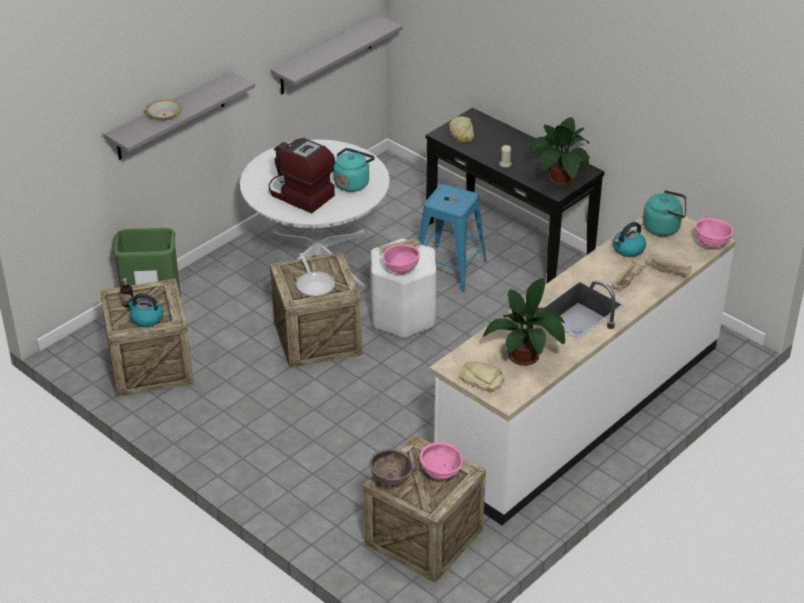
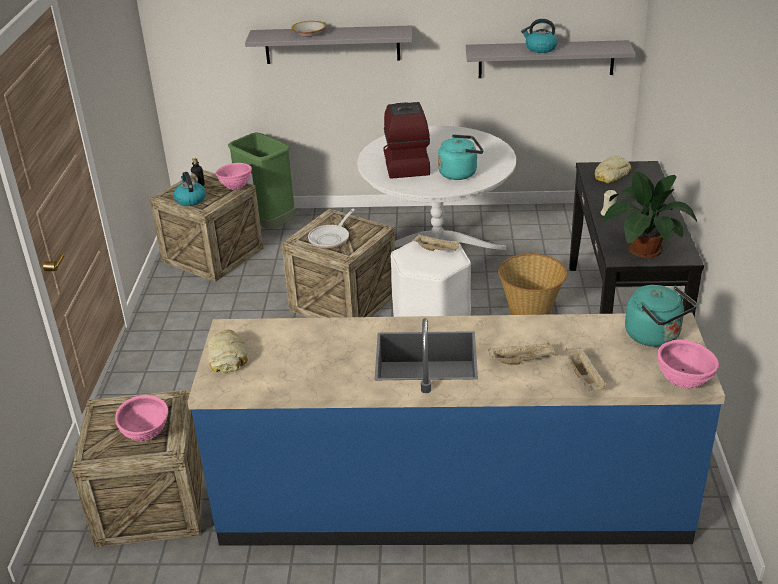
camera: 50 degrees right, 5 degrees down
(391, 481) = (107, 412): brown bowl -> none
(401, 271) = (411, 263): pink bowl -> pink bowl (236, 188)
(449, 268) = (530, 311): blue stool -> basket
(526, 355) = (302, 362): potted plant -> none
(579, 409) = (451, 499): white counter -> blue counter
(628, 249) = (577, 334): kettle -> kettle (540, 48)

